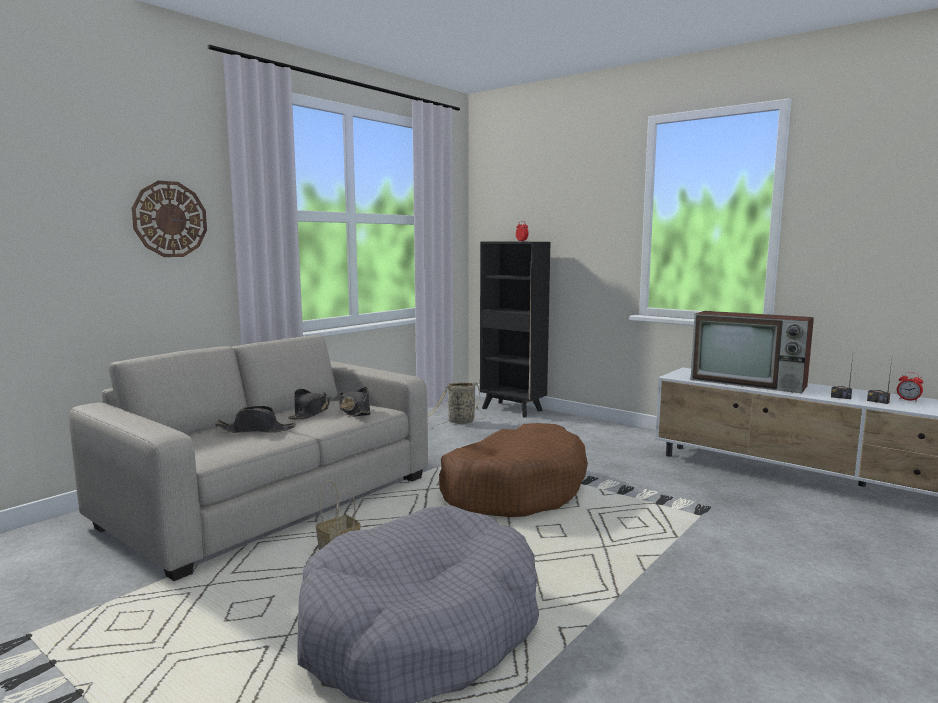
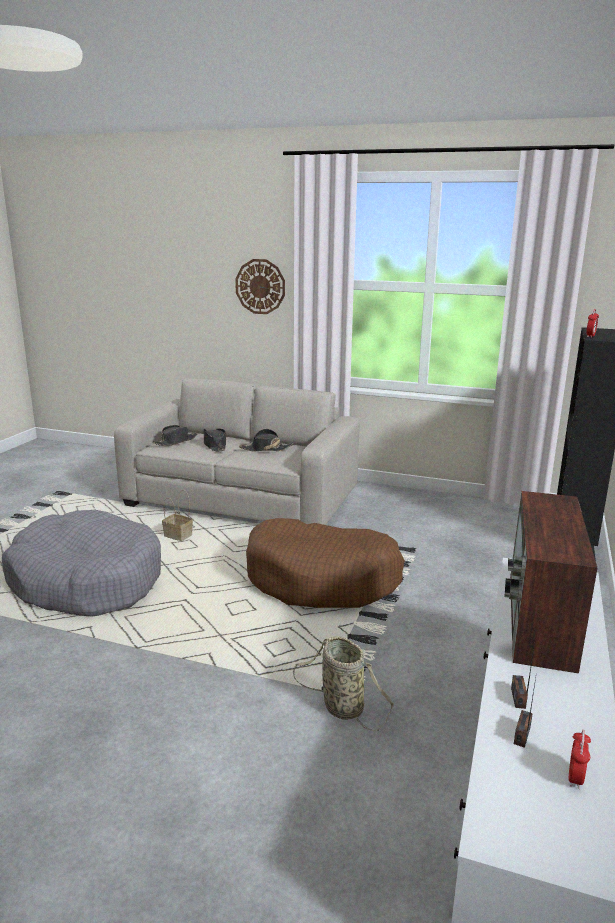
camera: 70 degrees right, 10 degrees up
(354, 411) = (278, 459): black hat -> black hat (175, 441)
(459, 422) = (485, 526): basket -> basket (340, 706)

